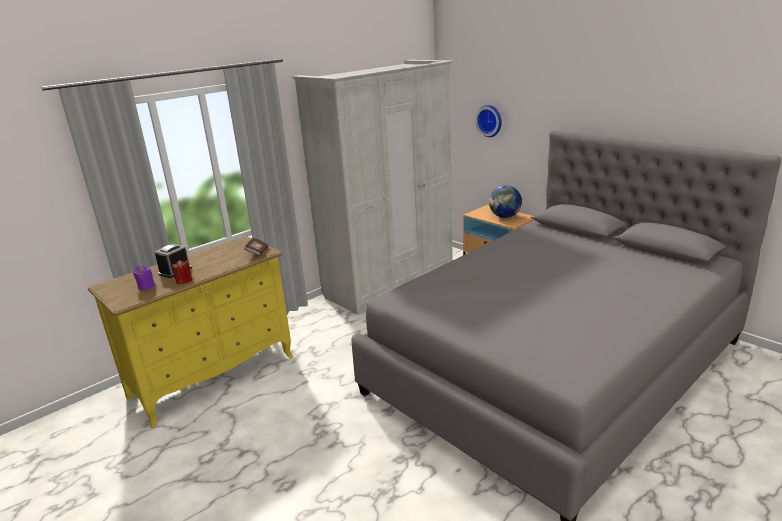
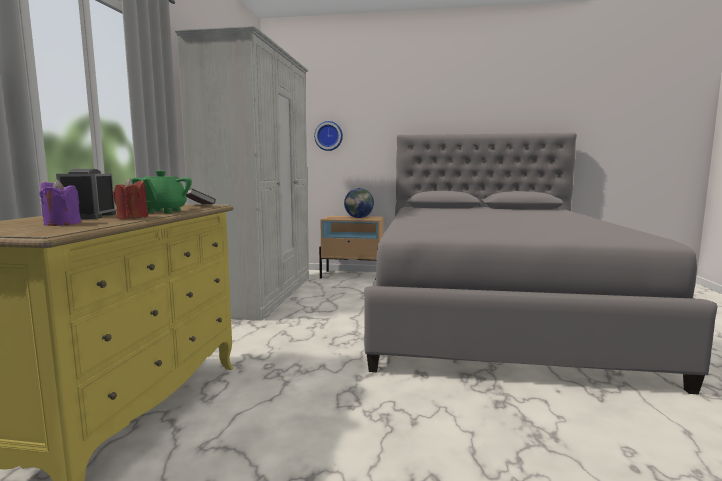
camera: 40 degrees left, 15 degrees down
(217, 267) = (162, 211): none -> green teapot

